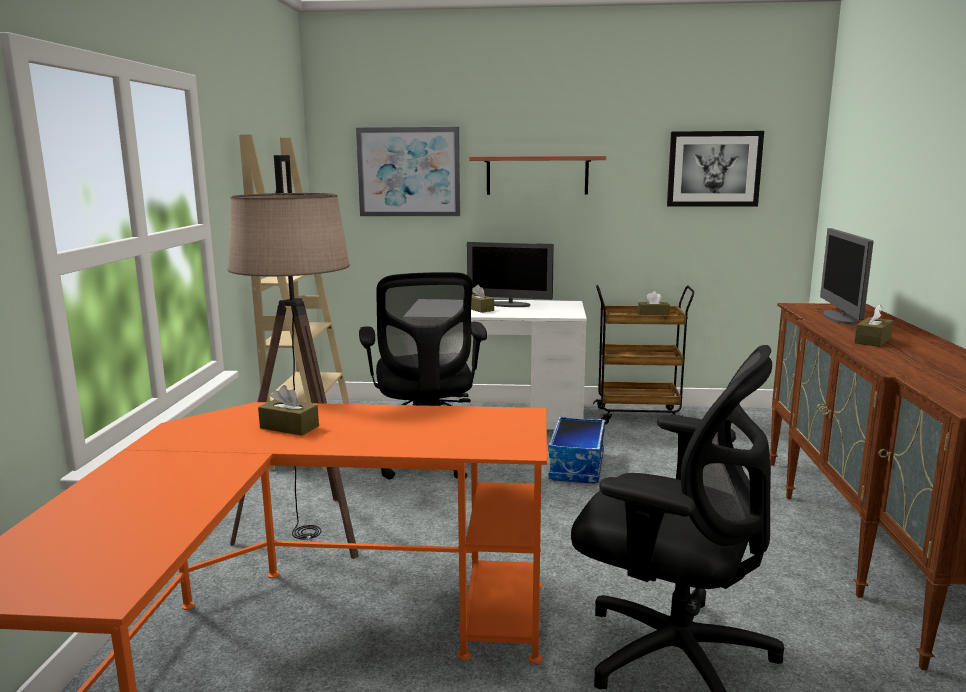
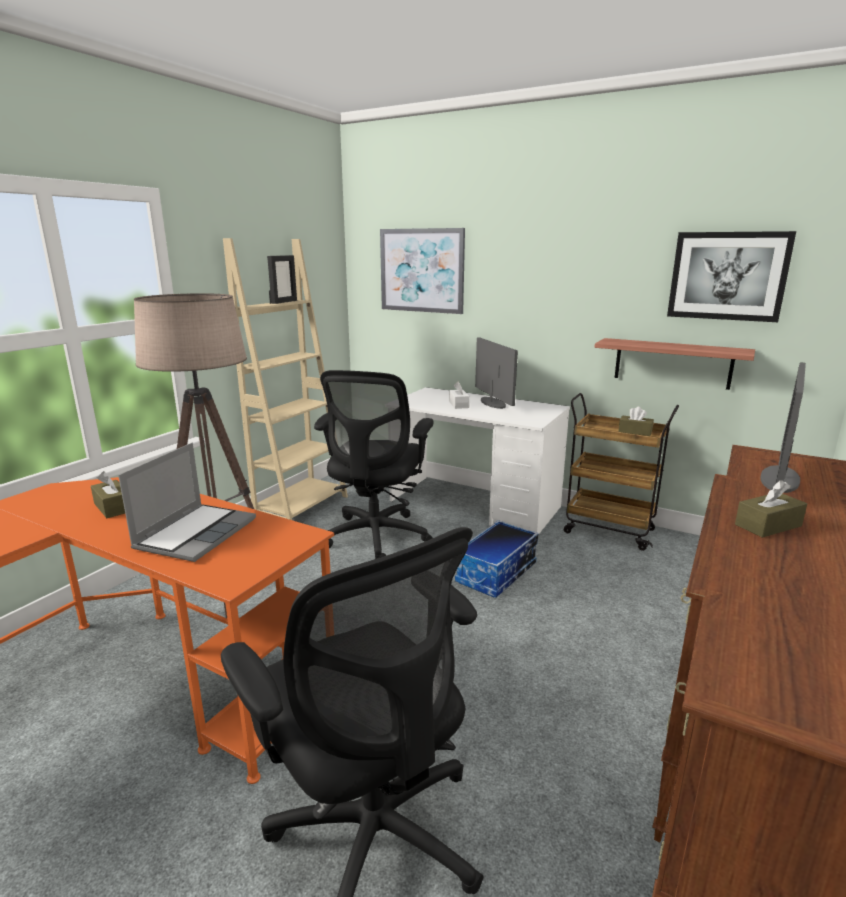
camera: 25 degrees right, 5 degrees up
(422, 429) = (196, 533): none -> laptop
(479, 309) = (458, 404): brown tissue box -> white tissue box
(509, 305) = (492, 403): monitor -> monitor turned 150 degrees counterclockwise
(537, 175) = (534, 277): shelf -> shelf (672, 363)

